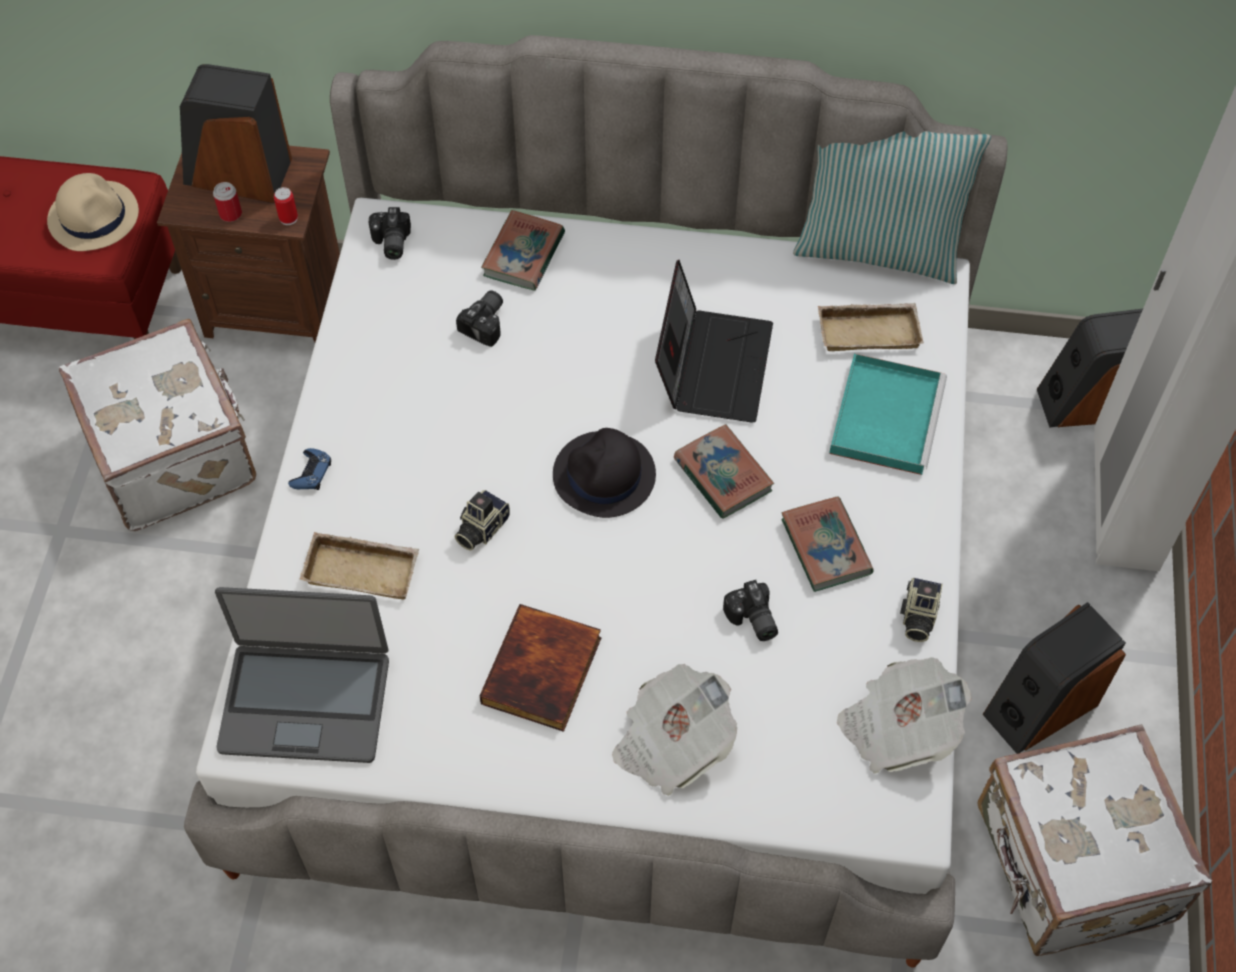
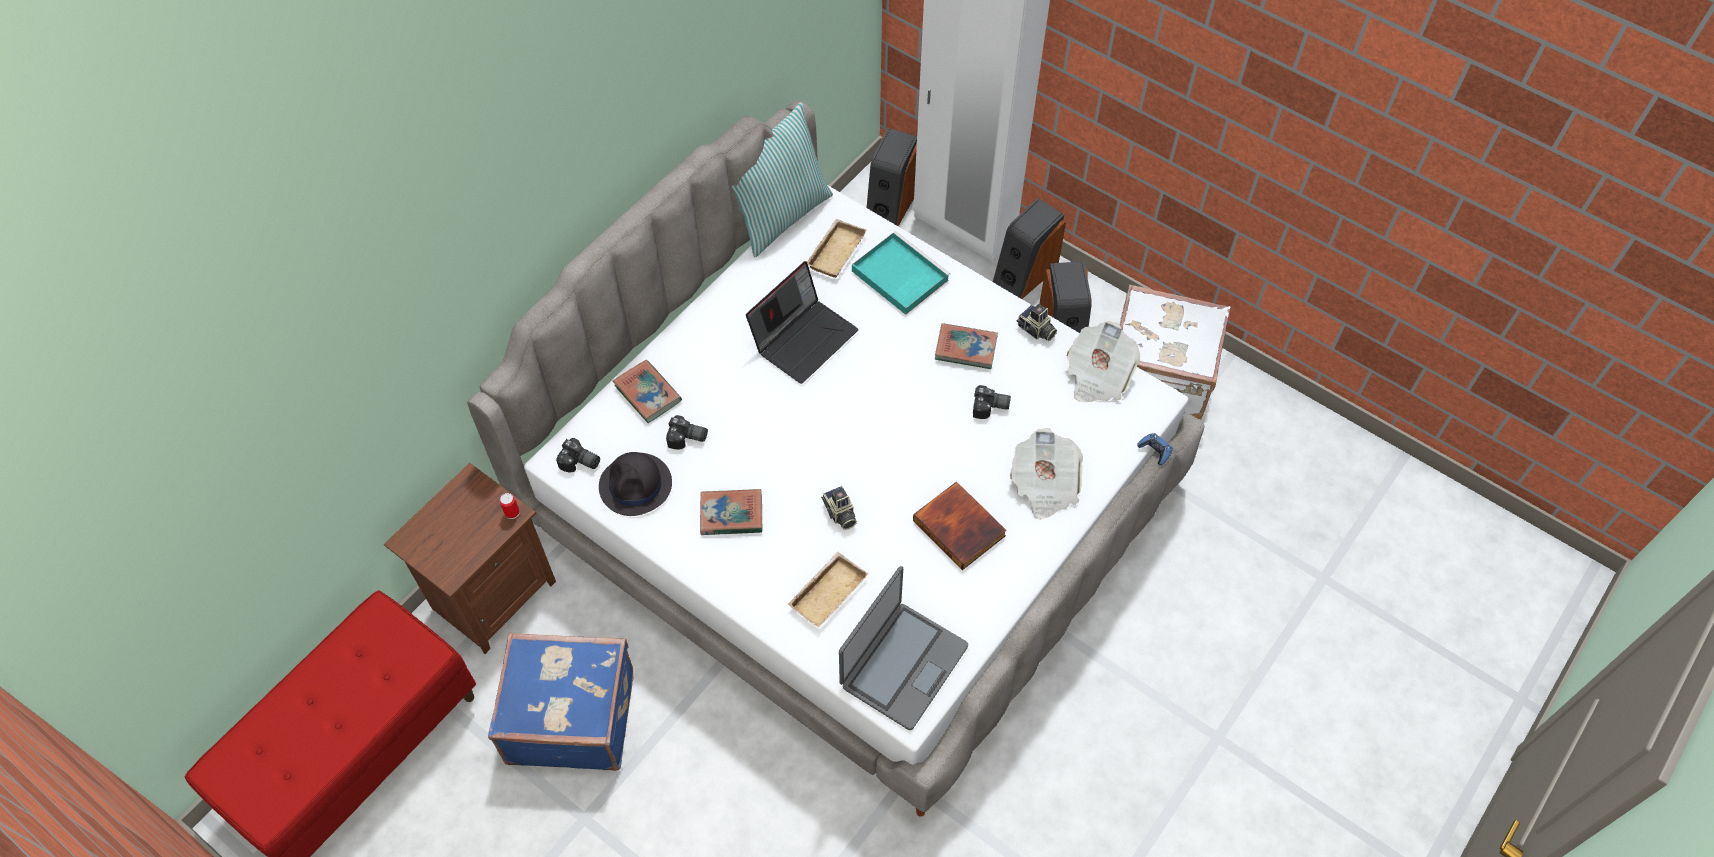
camera: 60 degrees left, 0 degrees up
(94, 216) = (384, 648): beige hat -> none
(174, 453) = (571, 715): white suitcase -> blue suitcase
(230, 214) = (480, 546): can -> none
(238, 174) = (447, 526): speaker -> speaker (1024, 275)
(311, 473) = (734, 589): blue game controller -> blue game controller (1155, 450)
(487, 323) = (687, 439): camera -> camera turned 135 degrees clockwise
(604, 476) = (845, 431): black hat -> black hat (636, 485)
(712, 364) = (804, 338): laptop -> laptop turned 90 degrees clockwise
(723, 475) = (885, 372): book -> book (731, 515)

